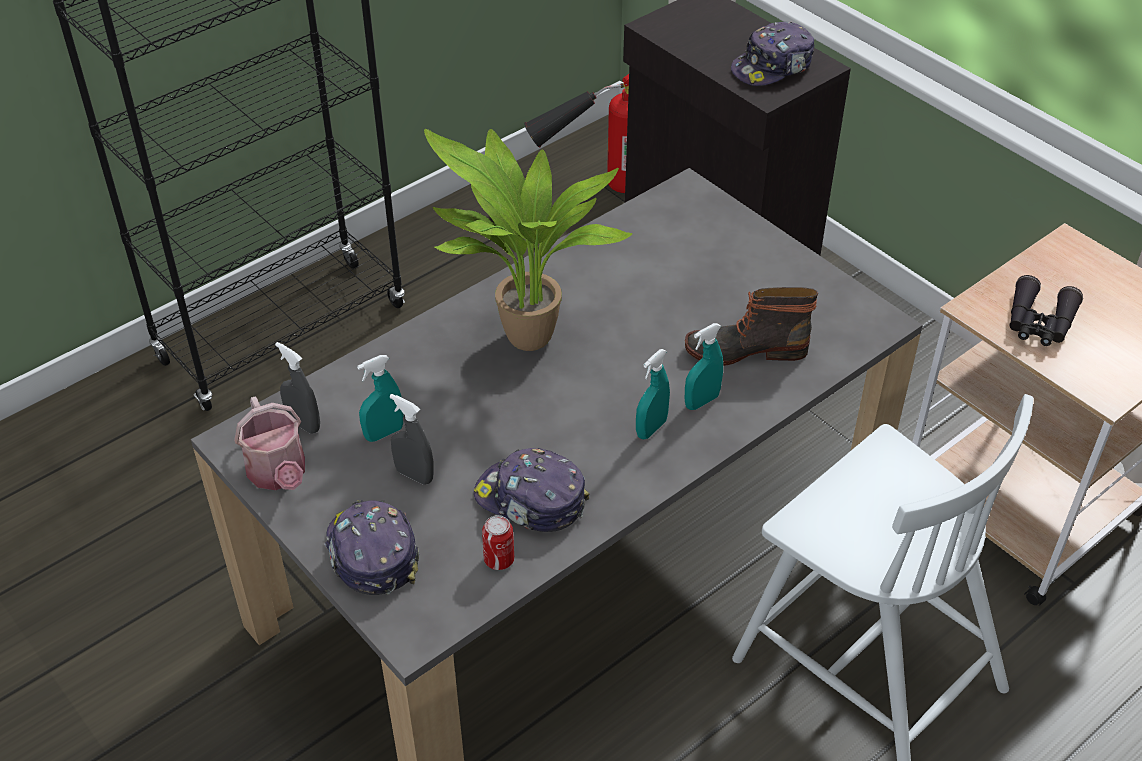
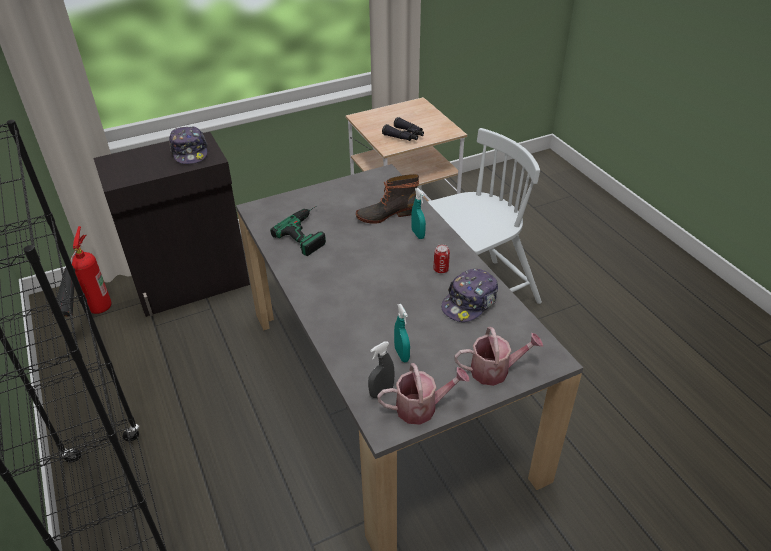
camera: 75 degrees left, 5 degrees down
(372, 553) = (495, 370): cap -> watering can
(414, 475) = (439, 345): grey spray bottle -> none
(499, 559) = (508, 320): can -> can (441, 269)
(525, 343) = (350, 287): potted plant -> none
(651, 428) = (431, 253): turquoise spray bottle -> none
(652, 265) = (309, 231): none -> power drill
(745, 349) = (386, 214): boot -> boot turned 60 degrees clockwise

